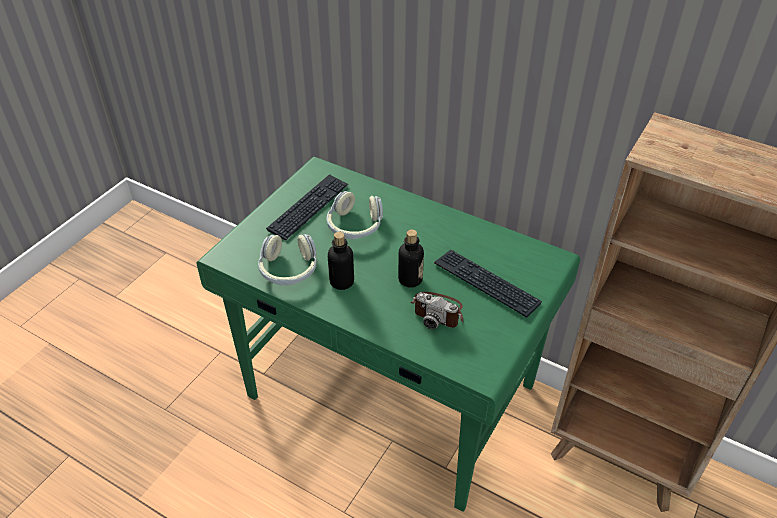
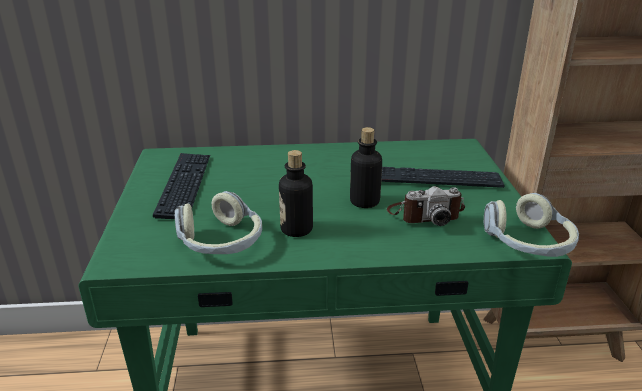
camera: 35 degrees left, 15 degrees down
(355, 226) = (255, 183): headphones -> headphones (528, 243)

